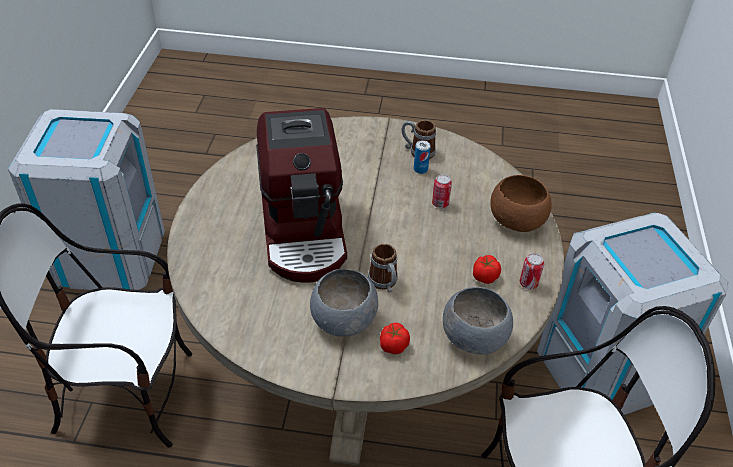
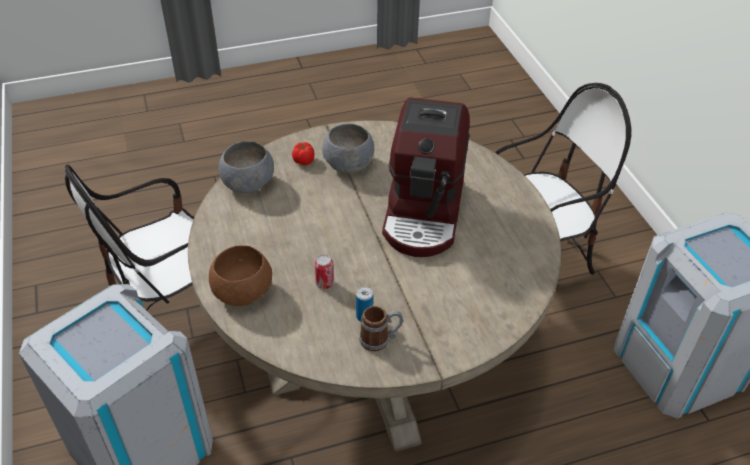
camera: 155 degrees right, 0 degrees up
(305, 232) = (424, 213): coffee machine -> coffee machine turned 135 degrees counterclockwise
(385, 283) = (334, 197): mug -> none
(484, 277) = (256, 229): tomato -> none
(528, 283) = (216, 236): can -> none

